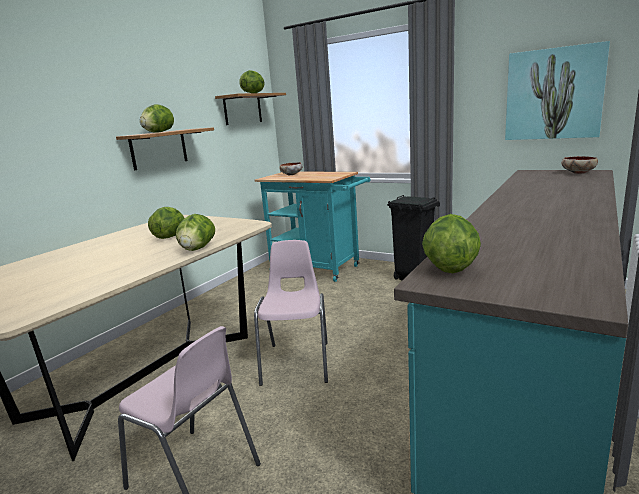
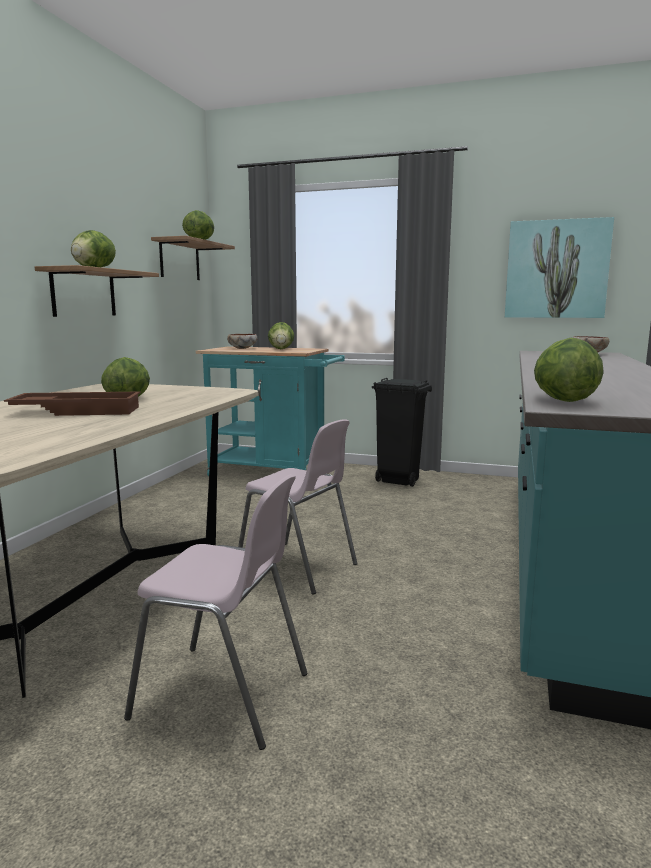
camera: 15 degrees left, 5 degrees down
(125, 252) = (78, 411): none -> brown tray
(197, 249) = (185, 408): lettuce -> lettuce (281, 349)
(297, 362) = (298, 568): pink chair -> pink chair turned 135 degrees clockwise

